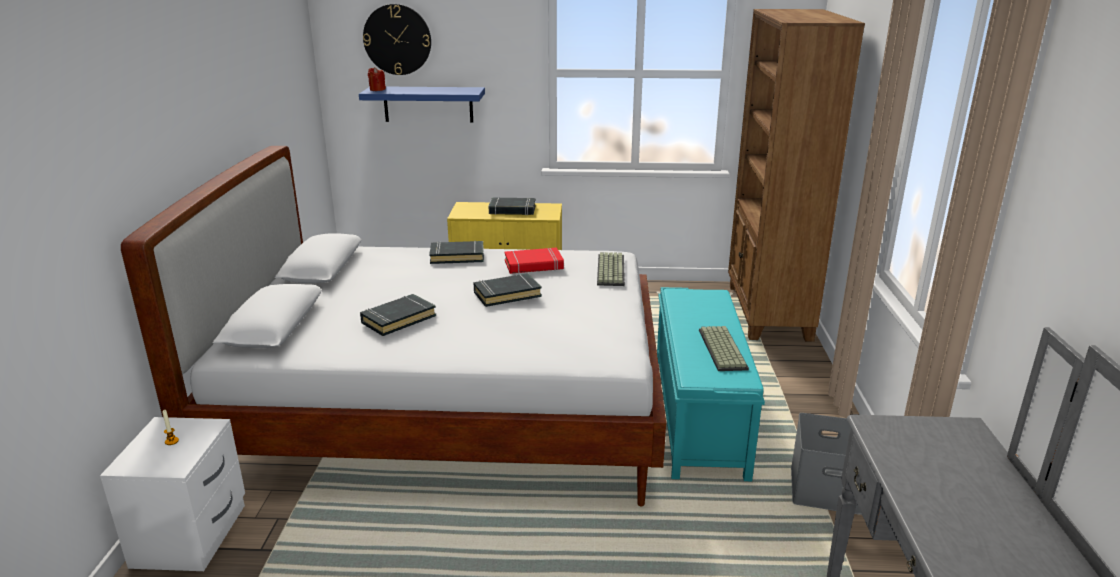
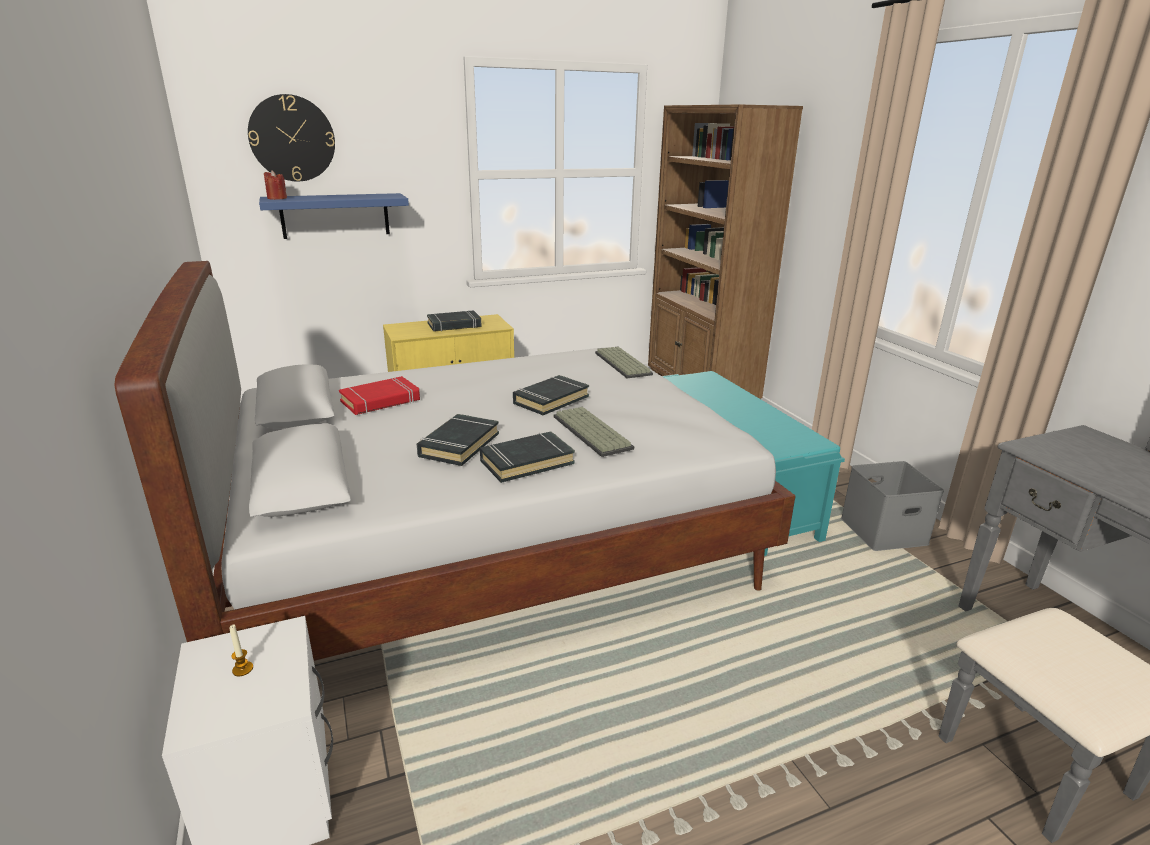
camera: 25 degrees left, 0 degrees up
(457, 256) = (449, 373): black book -> black book (526, 462)
(534, 265) = (542, 370): red book -> red book (380, 401)
(720, 349) = (767, 420): keyboard -> keyboard (589, 432)

